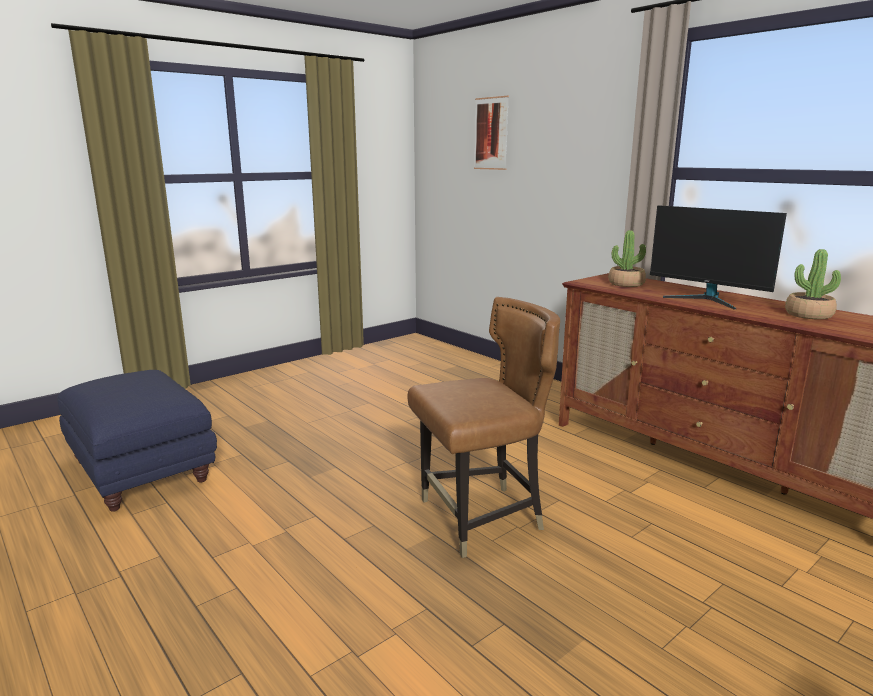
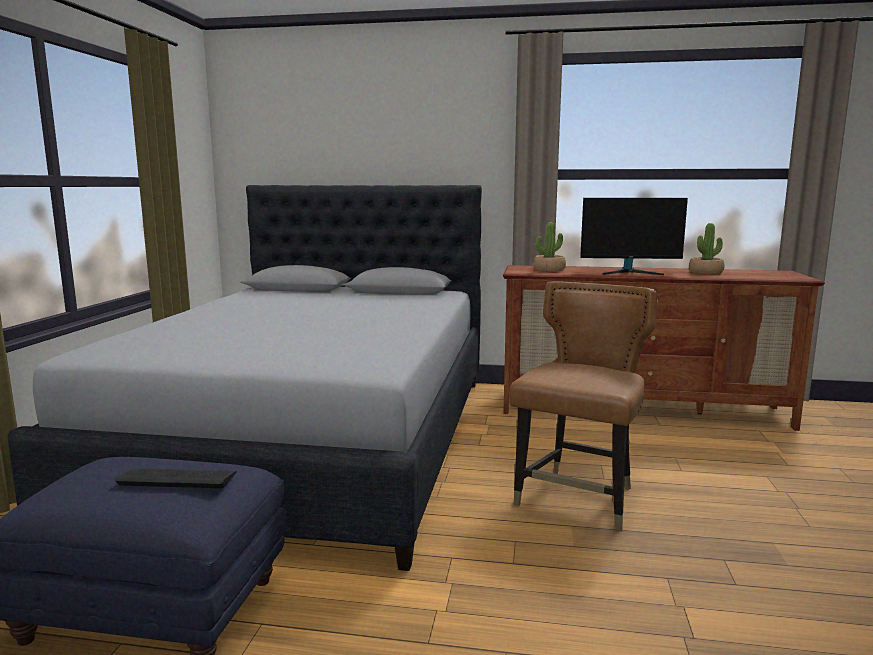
camera: 40 degrees left, 5 degrees down
(140, 391) = (178, 479): none -> keyboard
(380, 400) = (313, 439): none -> grey bed
(491, 133) = (334, 138): picture -> none

